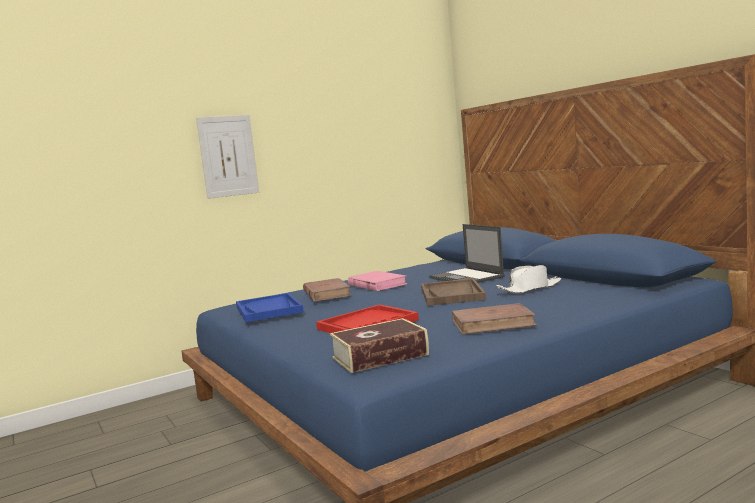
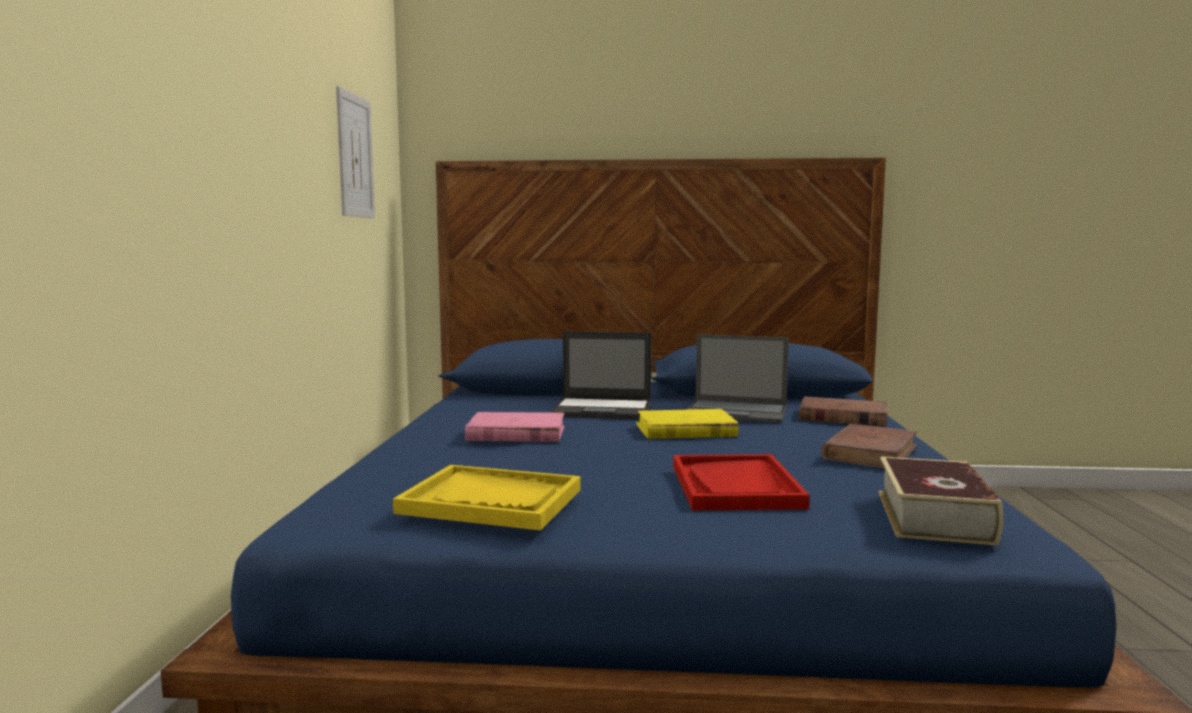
camera: 55 degrees left, 0 degrees up
(228, 156) = (173, 164): picture -> picture (355, 156)
(269, 310) = (491, 501): blue tray -> yellow tray
(327, 293) = (490, 457): brown book -> brown book (842, 417)
(452, 294) = (685, 430): brown tray -> yellow book
(530, 288) = (737, 412): white hat -> laptop

